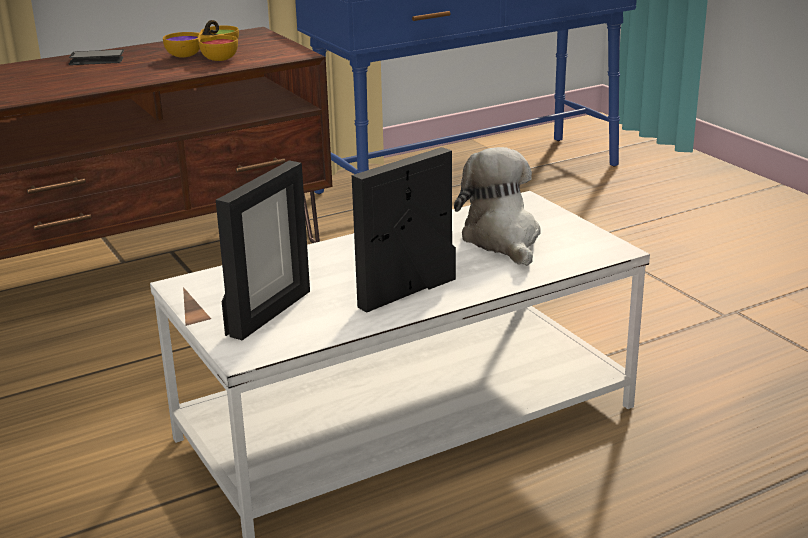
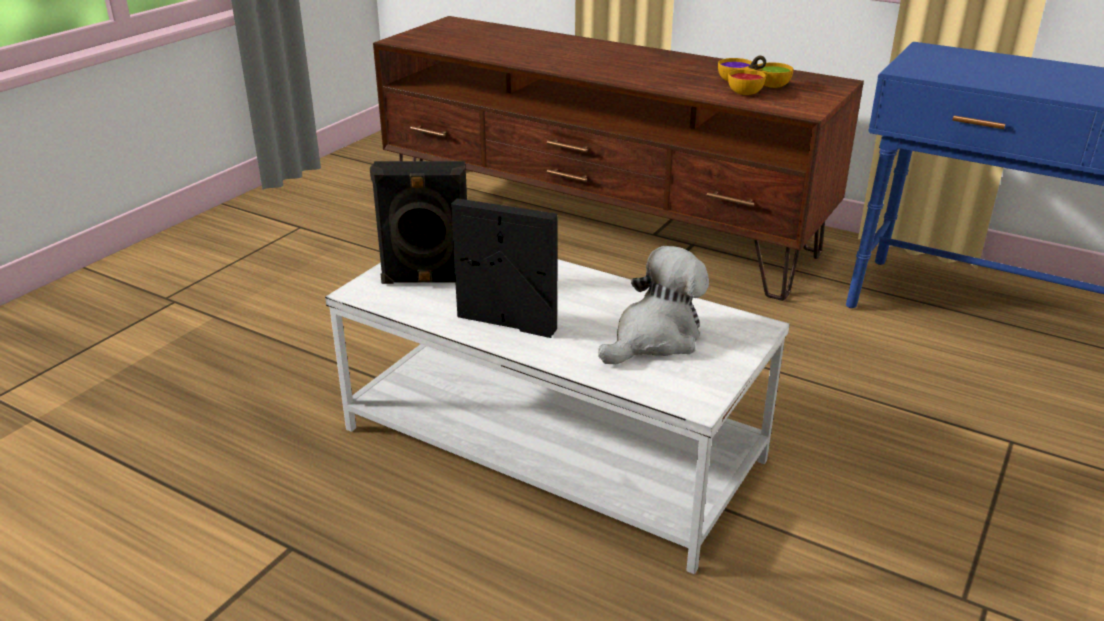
camera: 60 degrees right, 5 degrees up
(96, 59) = (682, 62): phone -> none
(269, 312) = (426, 280): picture frame -> black speaker

